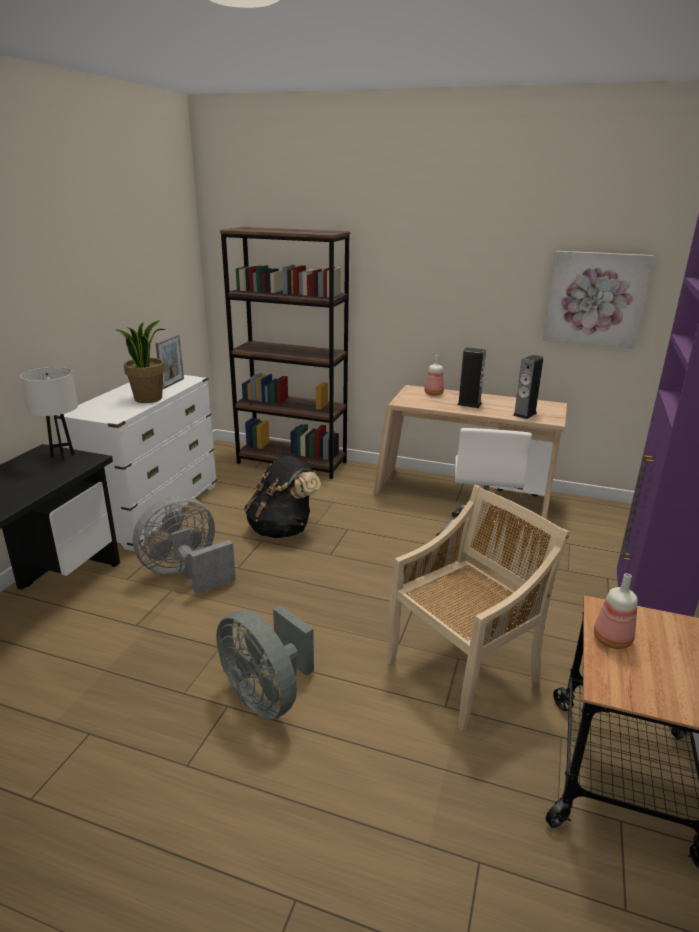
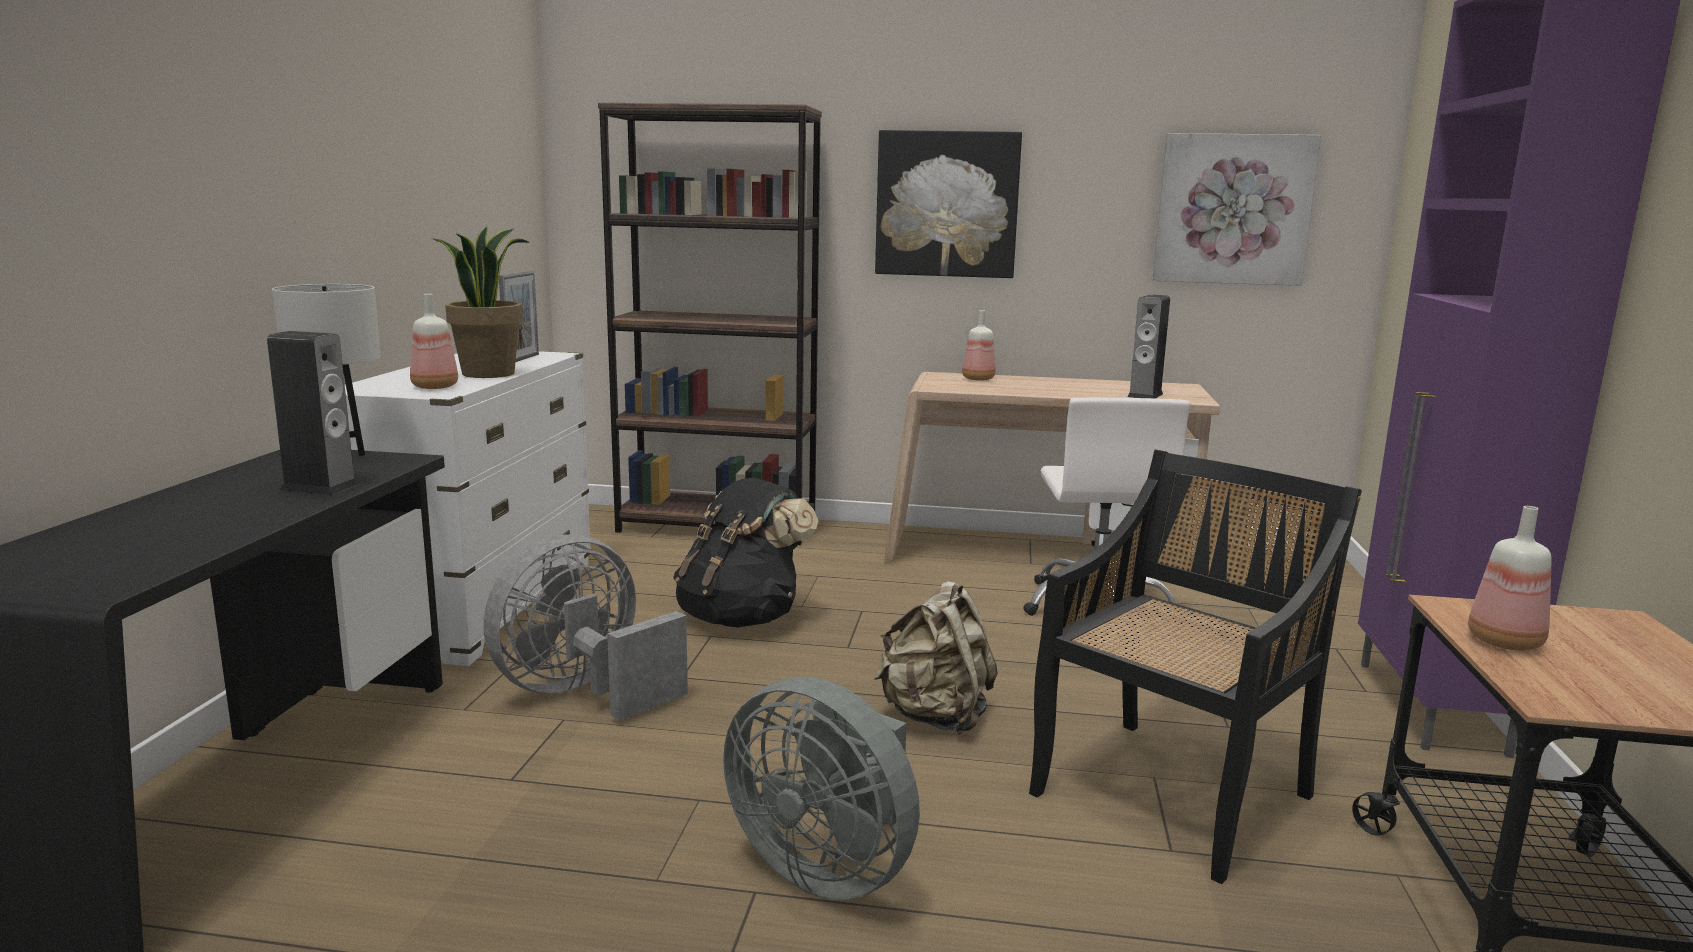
camera: 10 degrees left, 10 degrees down
(114, 411) = (433, 387): none -> bottle
(358, 606) = (935, 717): none -> beige backpack
(422, 288) = (947, 204): none -> picture
(463, 669) = (1173, 793): beige chair -> black chair
(469, 404) = (1046, 387): speaker -> speaker (320, 487)

